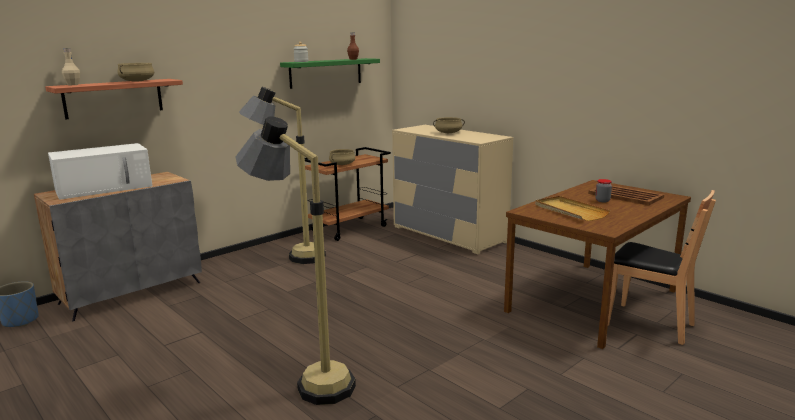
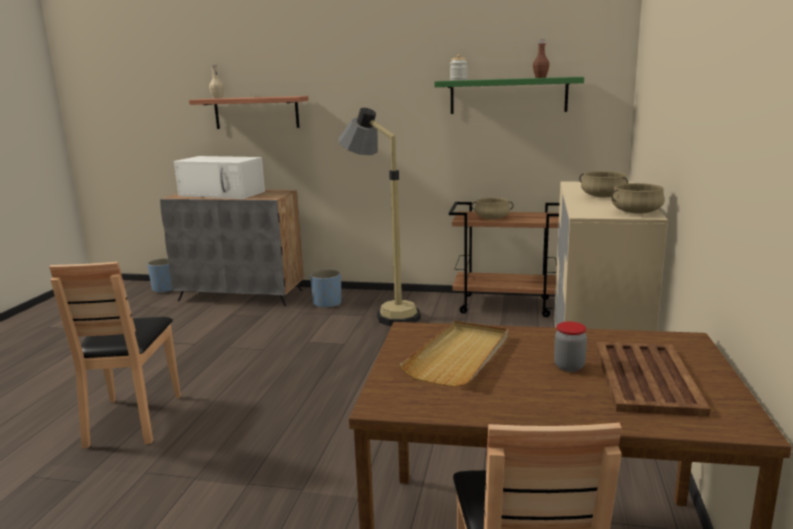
camera: 55 degrees right, 0 degrees up
(137, 81) = (266, 97): beige cooking pot -> beige cooking pot (636, 212)
(231, 269) = (327, 303): none -> blue planter
(305, 380) = (133, 419): floor lamp -> brown chair

